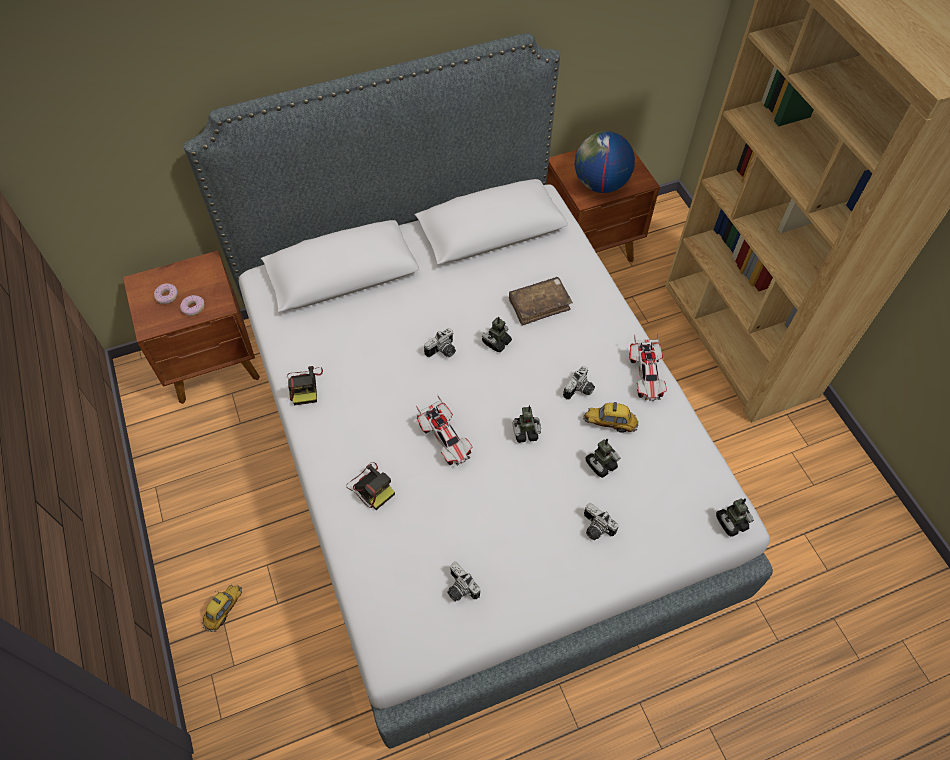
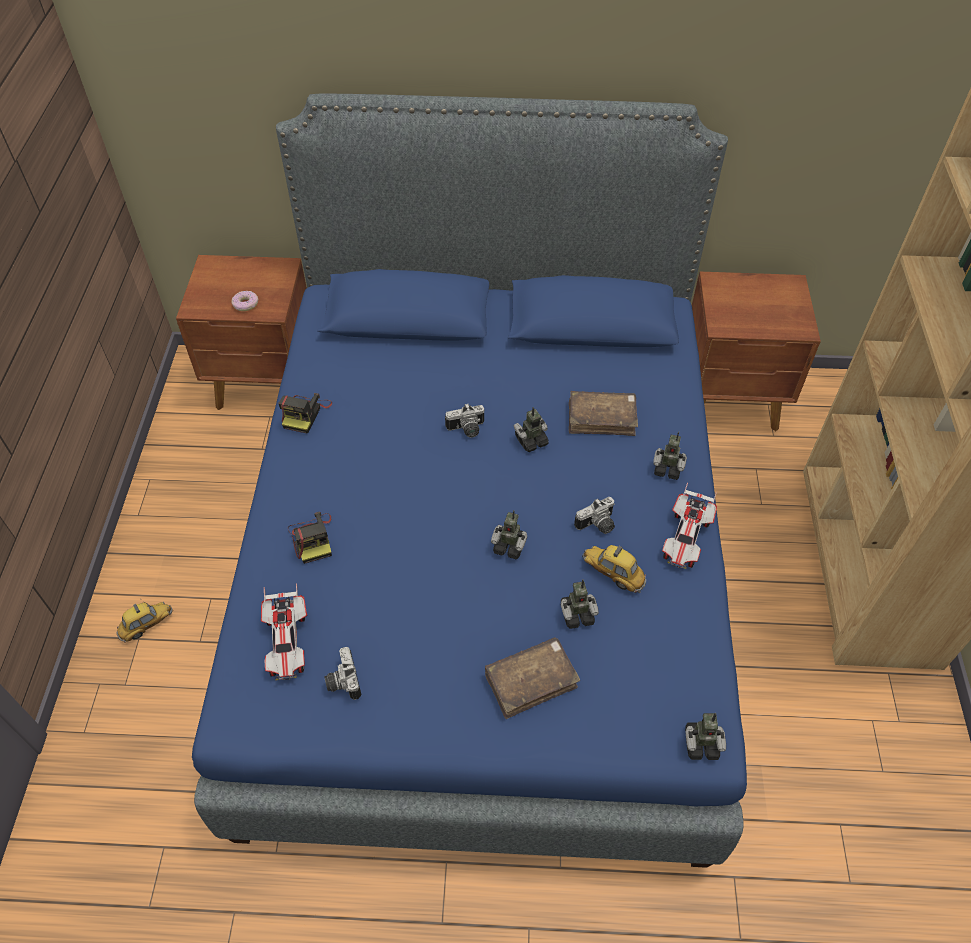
camera: 25 degrees right, 5 degrees down
(167, 296) = (228, 285): donut -> none
(445, 439) = (417, 520): toy car -> toy car (287, 642)
(473, 450) = (484, 567): grey bed -> blue bed
(595, 528) = (531, 681): camera -> brown book
(600, 184) = (748, 317): globe -> none
(606, 327) = (667, 468): none -> toy robot

